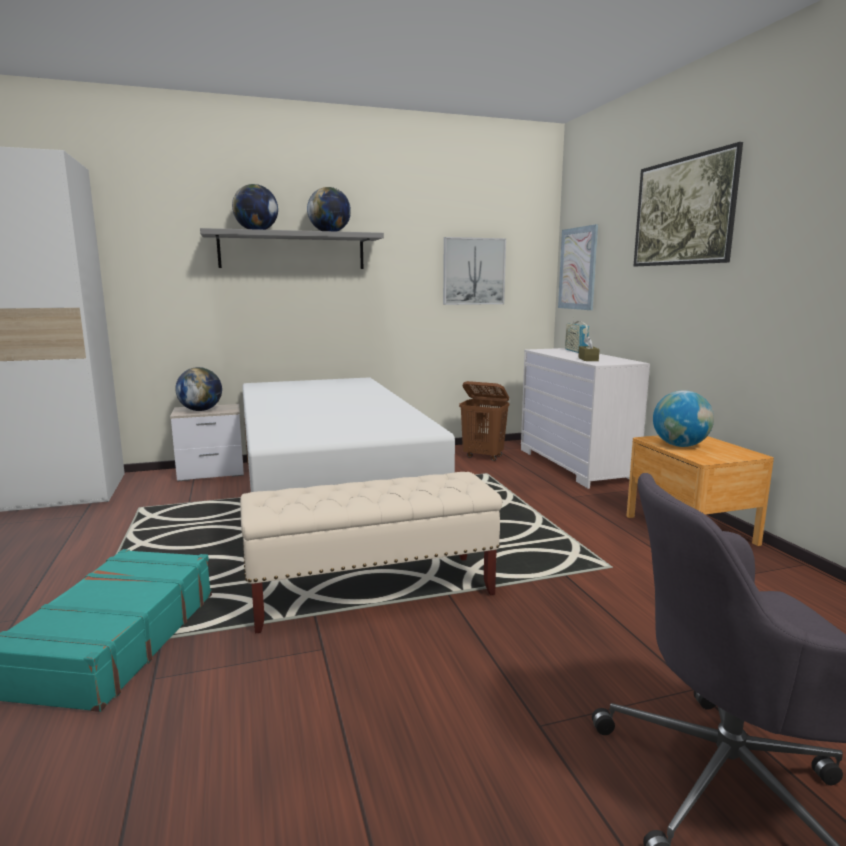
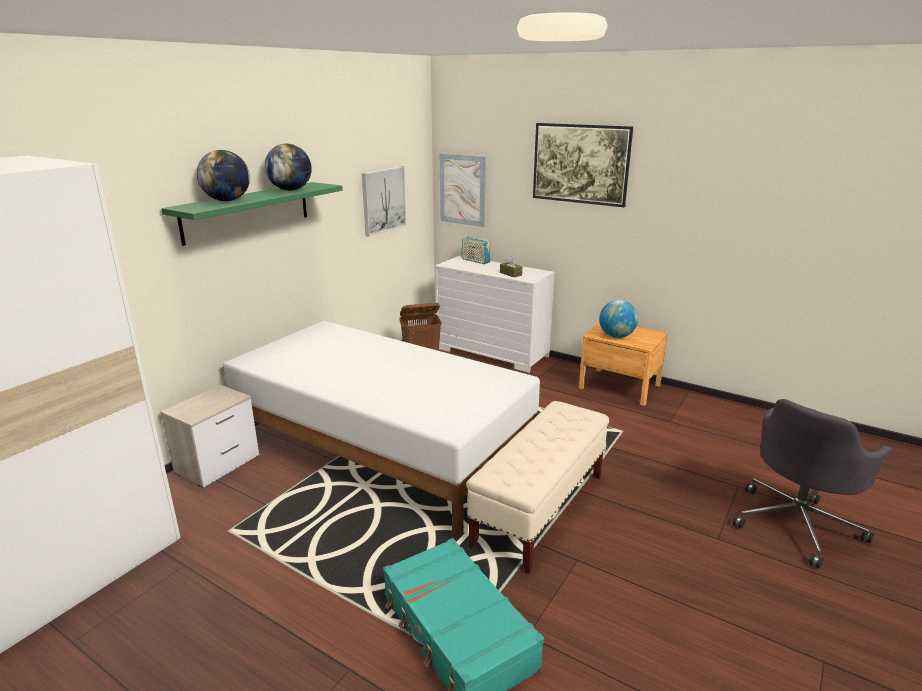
camera: 40 degrees left, 10 degrees up
(200, 410) = (204, 406): globe -> none
(292, 251) = (247, 211): grey shelf -> green shelf

